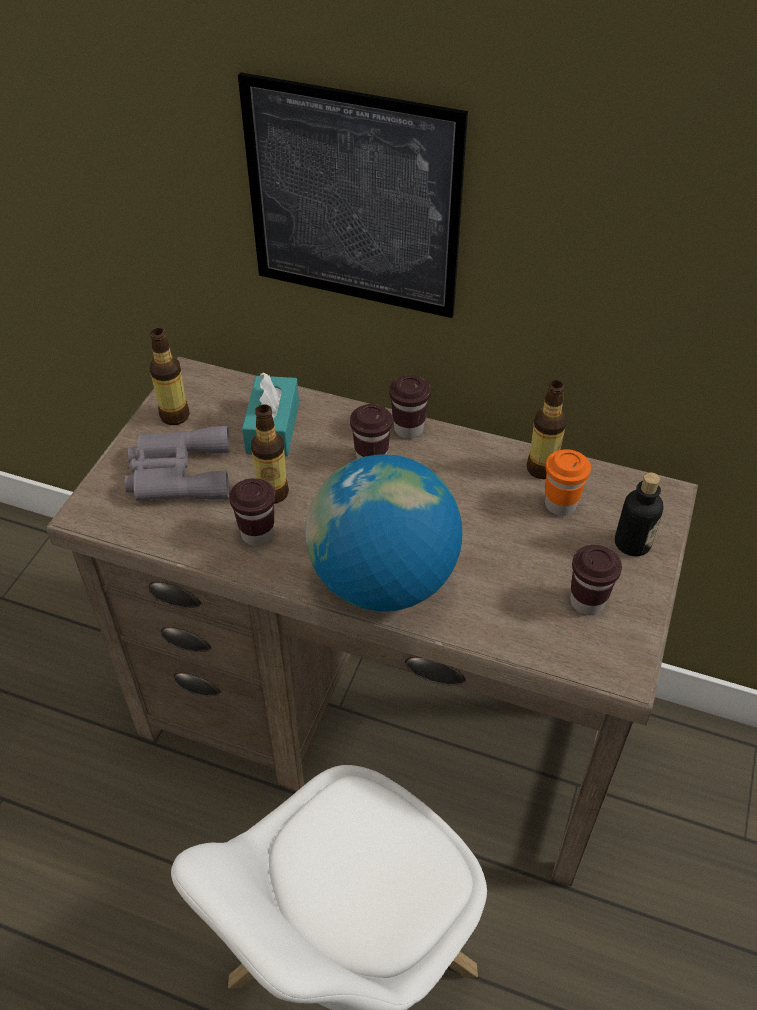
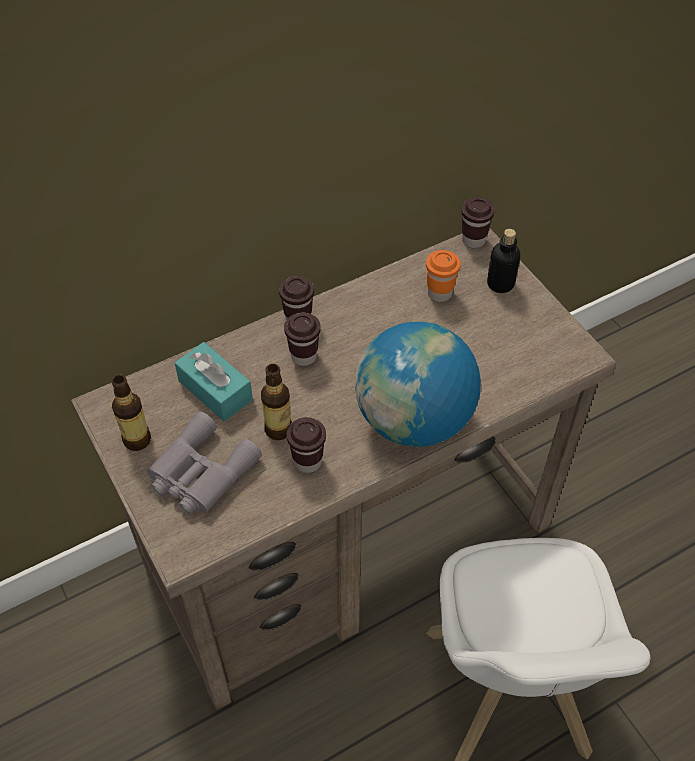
camera: 50 degrees left, 5 degrees up
(353, 200) = (207, 177): picture -> none
(541, 469) = (402, 280): bottle -> none
(587, 602) = (522, 335): brown cup -> brown cup (473, 240)

